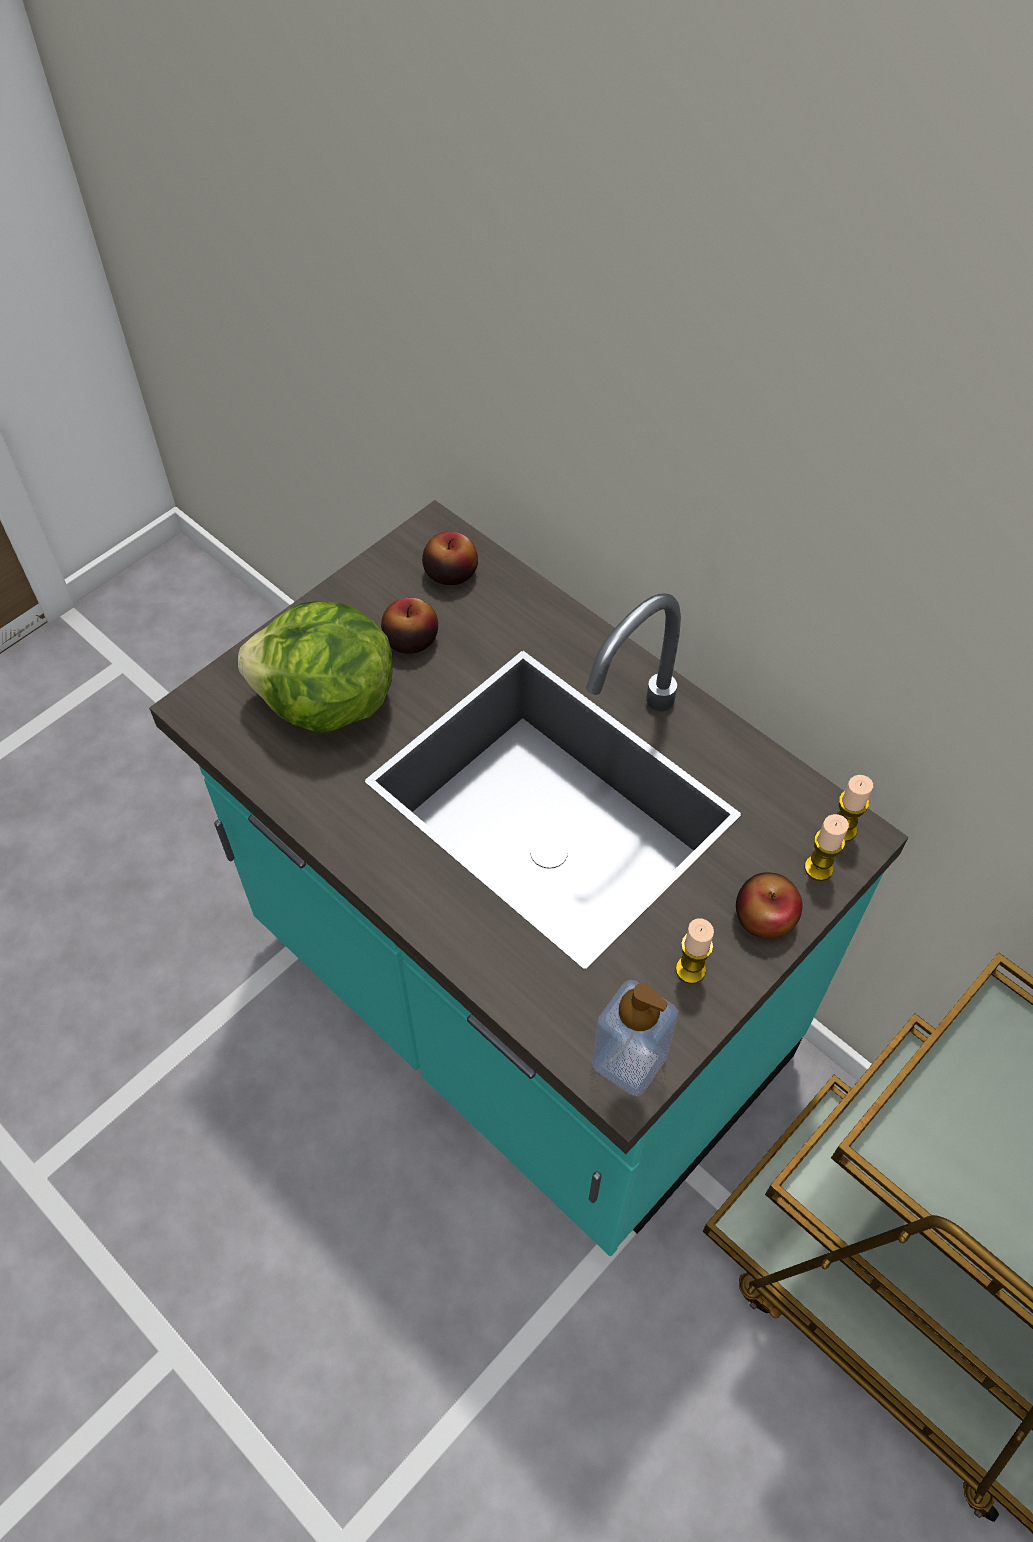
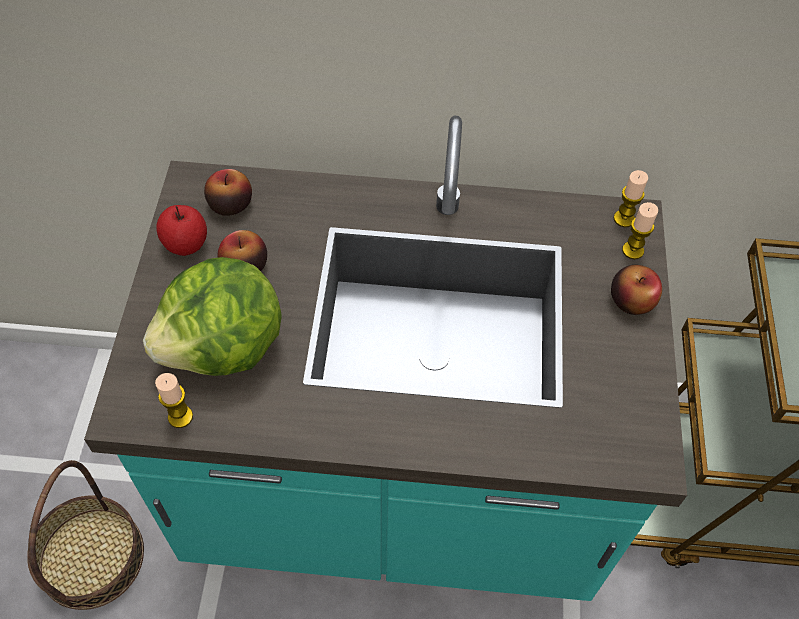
camera: 40 degrees left, 0 degrees up
(197, 863) = (91, 557): none -> basket
(378, 587) = (185, 244): none -> apple
(629, 1060) = (641, 444): soap dispenser -> none
(690, 970) = (622, 362): candle -> candle (180, 417)

